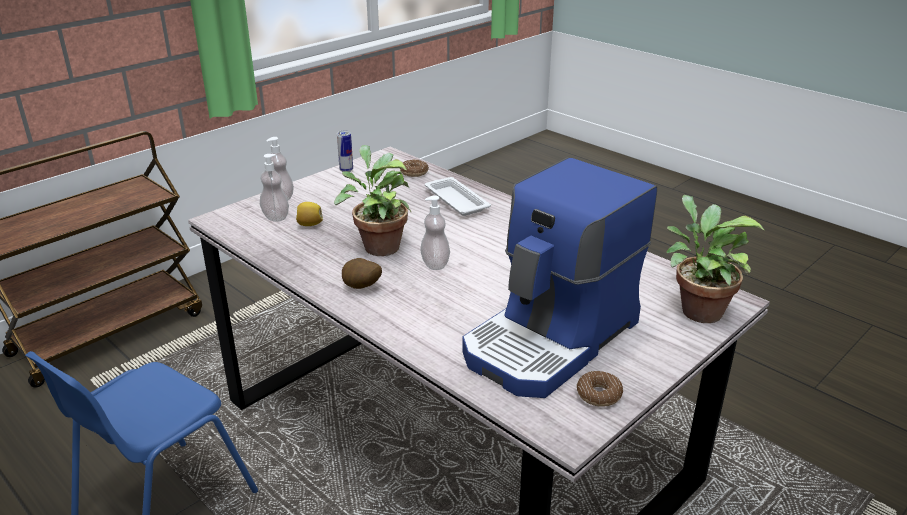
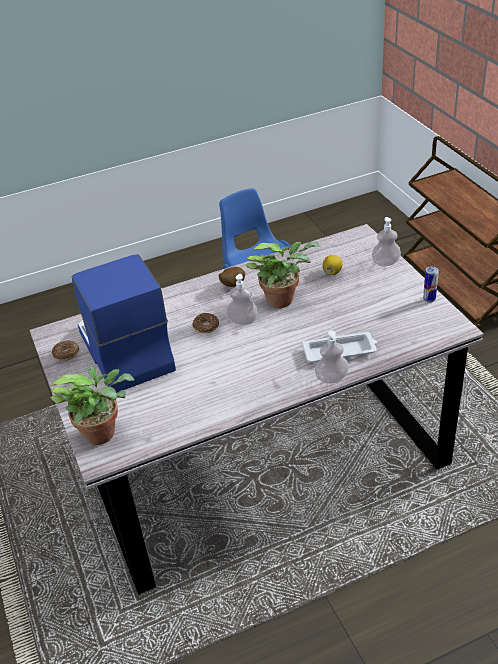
camera: 115 degrees right, 10 degrees up
(275, 217) = (352, 258): soap dispenser -> soap dispenser (331, 378)
(414, 172) = (409, 337): donut -> donut (206, 326)

